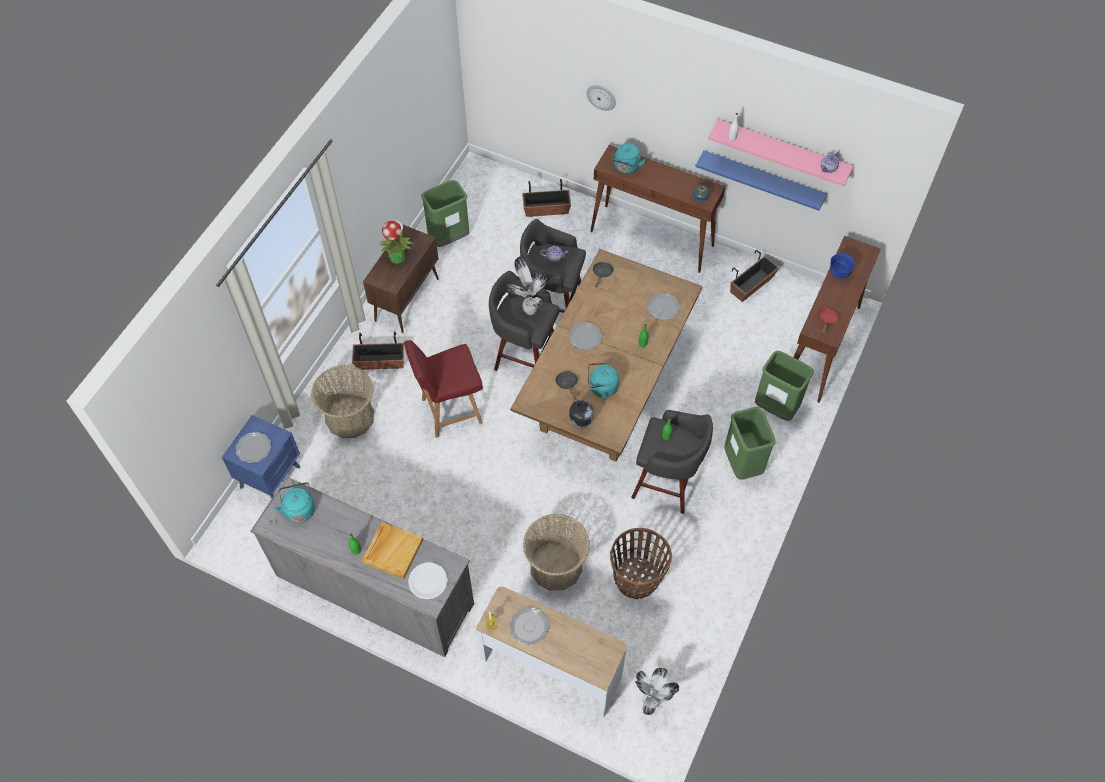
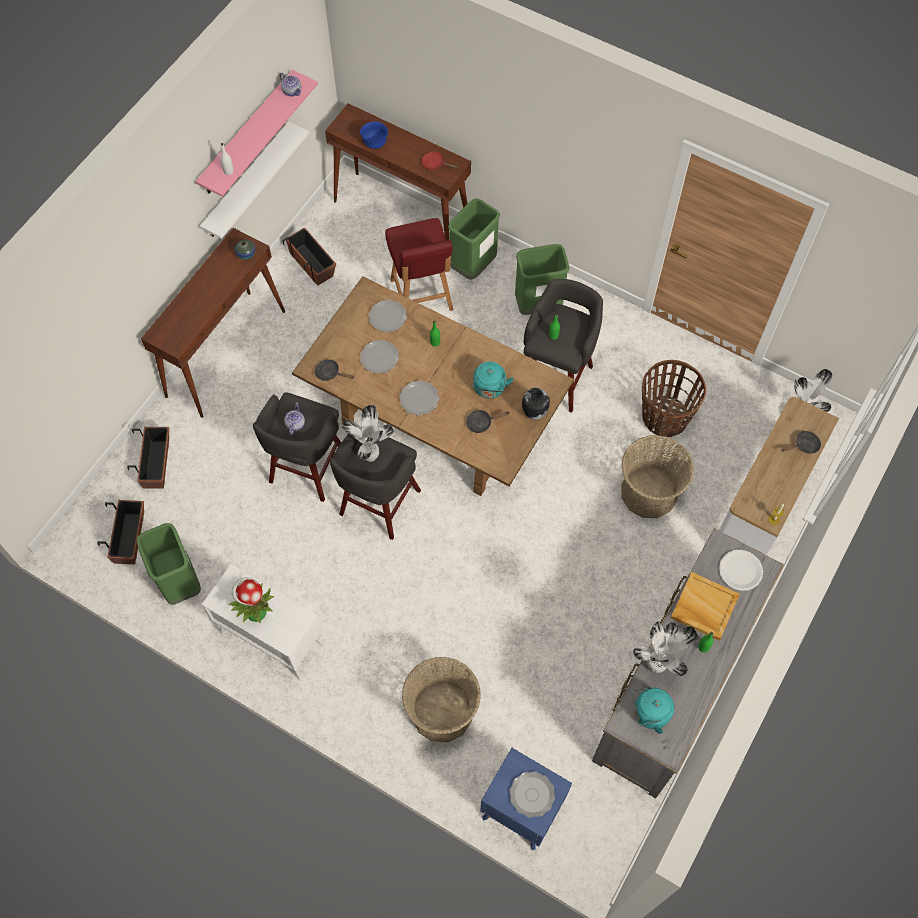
camera: 85 degrees left, 5 degrees up
(340, 514) = (657, 665): none -> potted plant
(380, 362) = (364, 673): planter -> planter (130, 538)
(407, 299) = (271, 638): brown cabinet -> white cabinet
(450, 411) = (445, 592): red chair -> red chair (422, 296)
(529, 626) = (775, 483): plate -> plate (379, 357)
(572, 654) = (804, 445): none -> black frying pan
(601, 97) = (107, 309): wall clock -> none
(626, 167) = (183, 323): turquoise kettle -> none
(762, 180) = (247, 182): blue shelf -> white shelf

